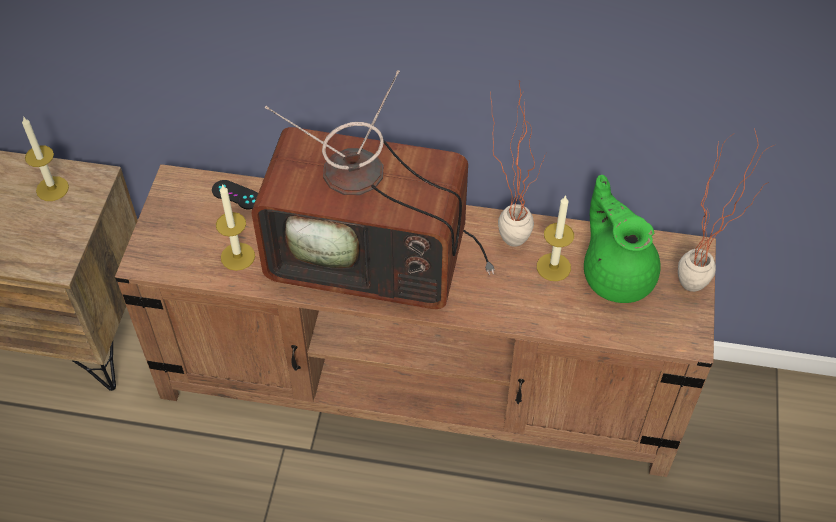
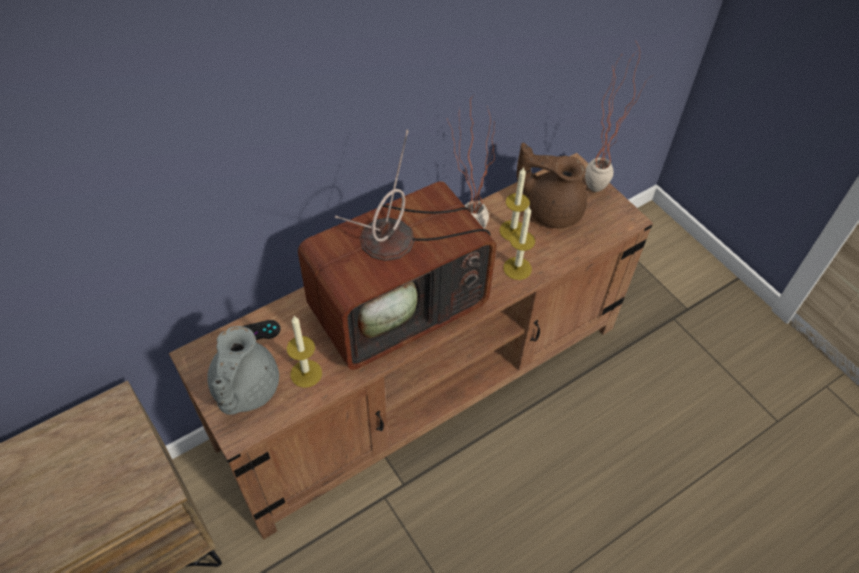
camera: 45 degrees left, 0 degrees up
(52, 188) = (86, 438): candle -> candle (517, 268)
(180, 234) = (244, 390): none -> grey teapot
(617, 274) = (551, 209): green teapot -> brown teapot

